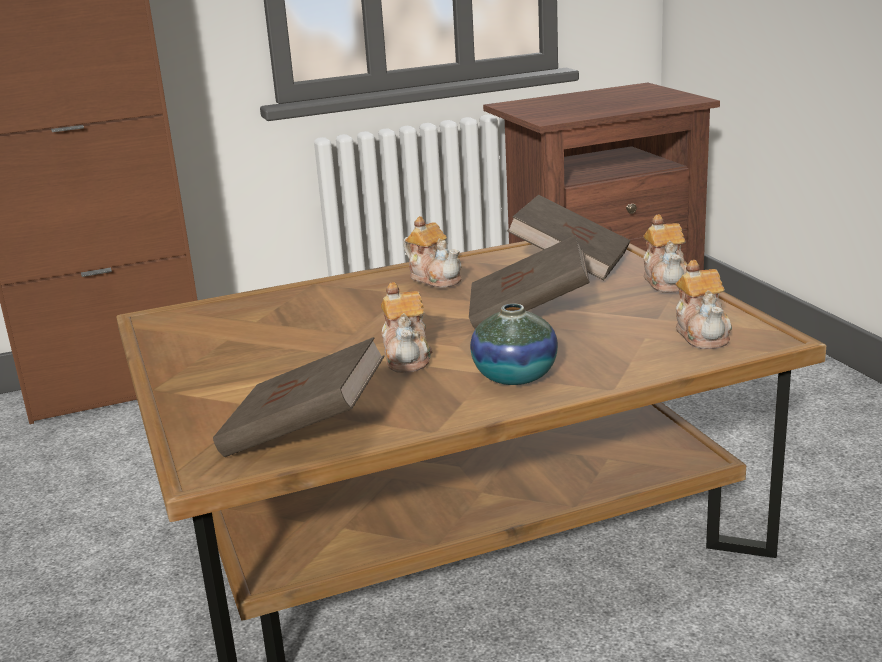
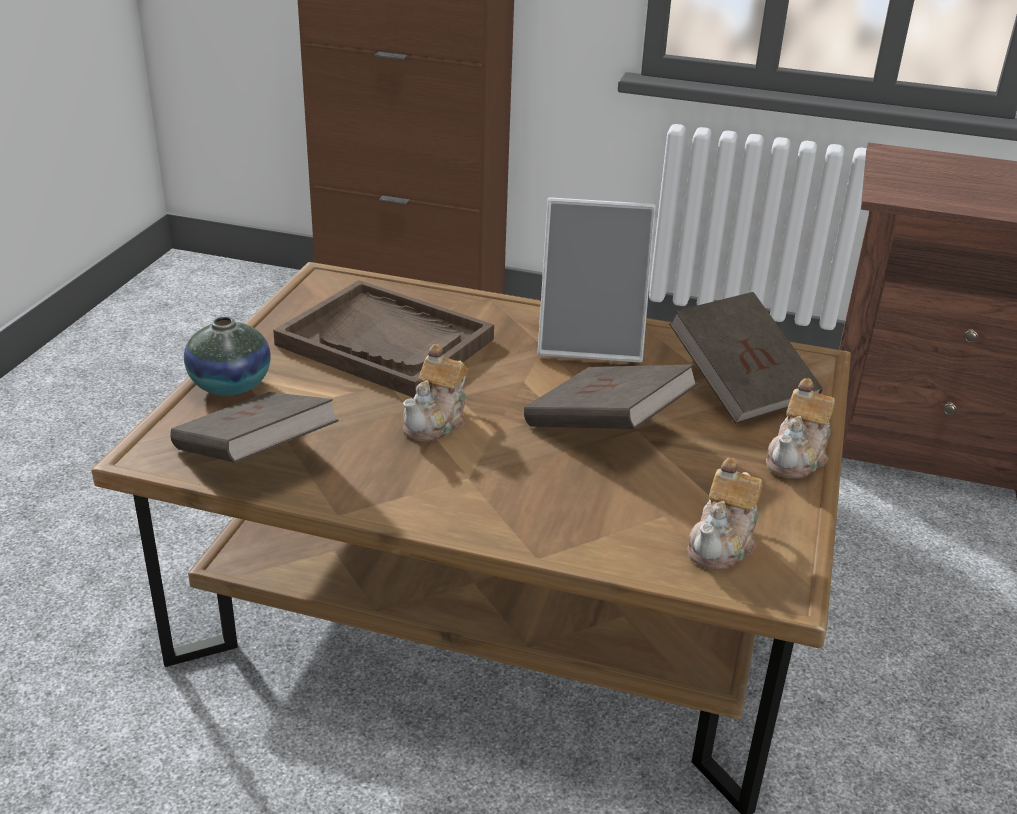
camera: 35 degrees right, 10 degrees up
(280, 333) = (386, 342): none -> brown tray
(435, 278) = (591, 342): teapot -> picture frame
(515, 376) = (483, 493): vase -> vase (230, 384)

